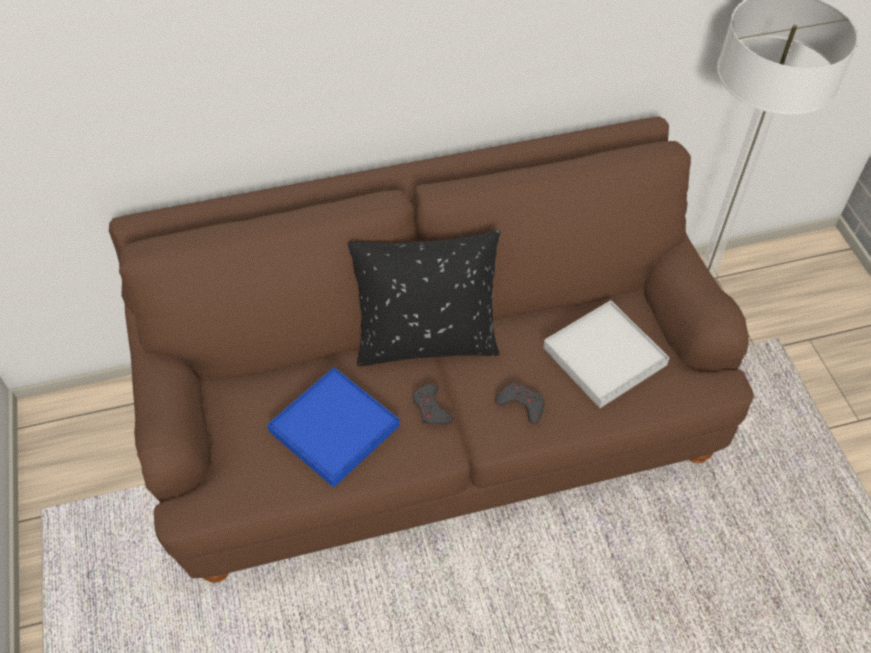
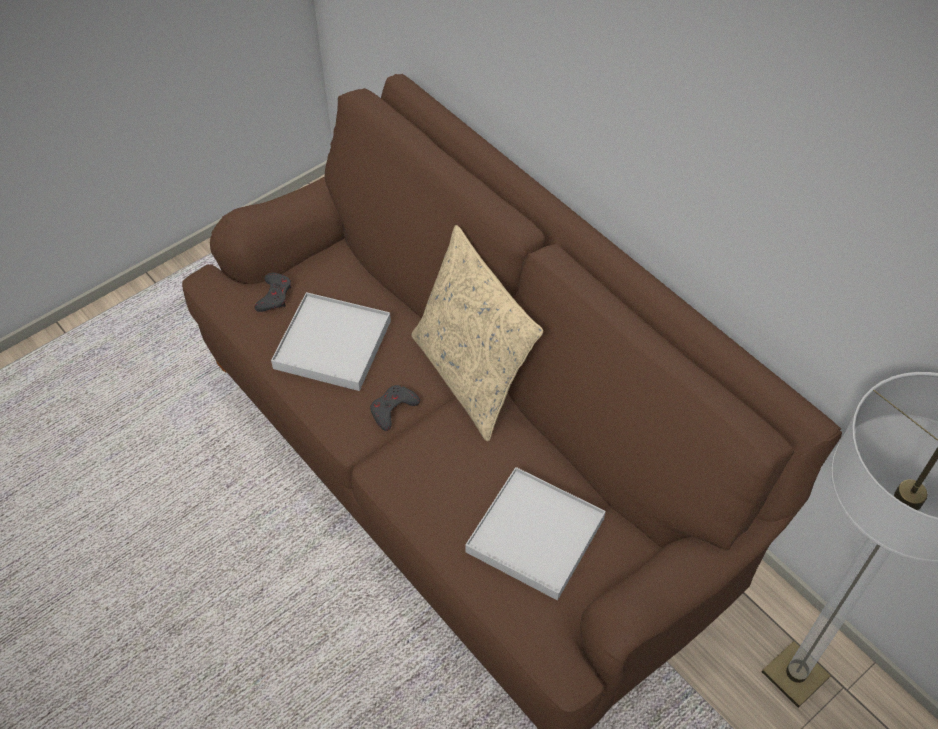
camera: 65 degrees right, 0 degrees up
(334, 429) = (332, 345): blue tray -> white tray
(426, 340) = (471, 376): black pillow -> beige pillow
(521, 404) = (434, 480): grey game controller -> grey game controller (274, 295)

